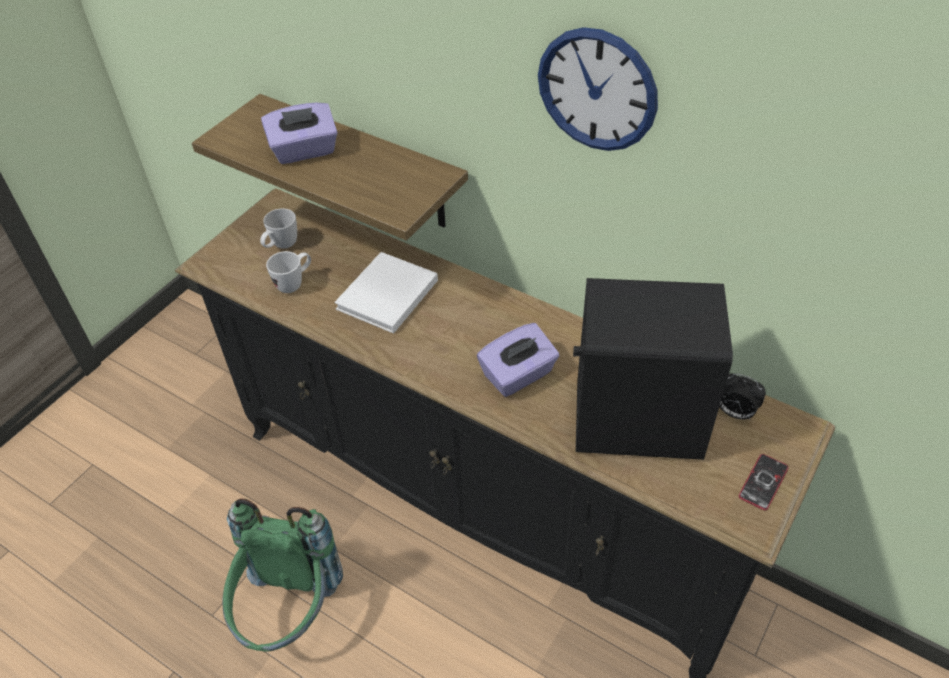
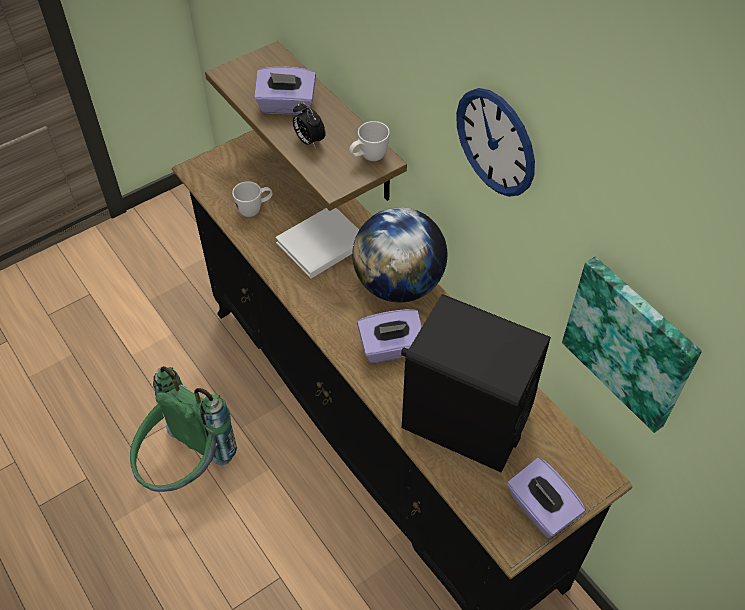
camera: 20 degrees right, 5 degrees up
(281, 246) = (259, 173): white mug -> white mug (368, 158)
(491, 309) = (398, 284): none -> globe
(734, 413) = (551, 443): alarm clock -> alarm clock (309, 141)
(763, 482) = (540, 509): phone -> purple tissue box
(814, 258) = (630, 342): none -> picture

